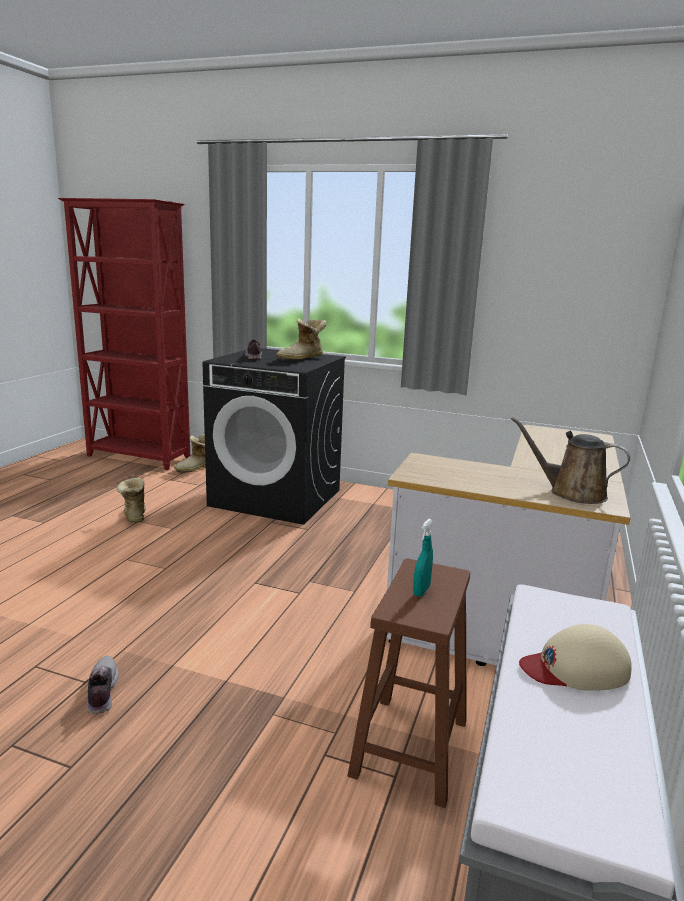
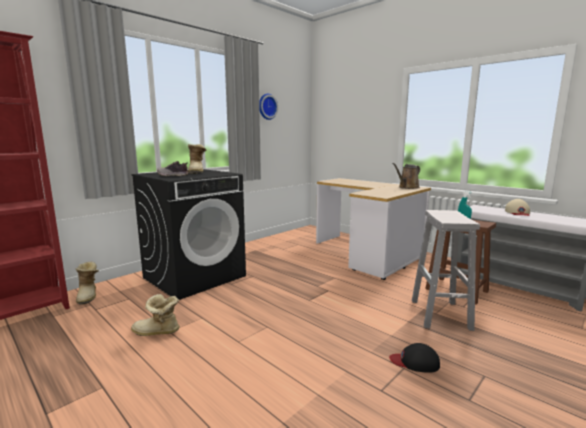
camera: 65 degrees left, 5 degrees down
(101, 692) = (415, 362): shoe -> black cap
(267, 720) = (440, 315): none -> white stool
(519, 259) = (266, 106): none -> wall clock

